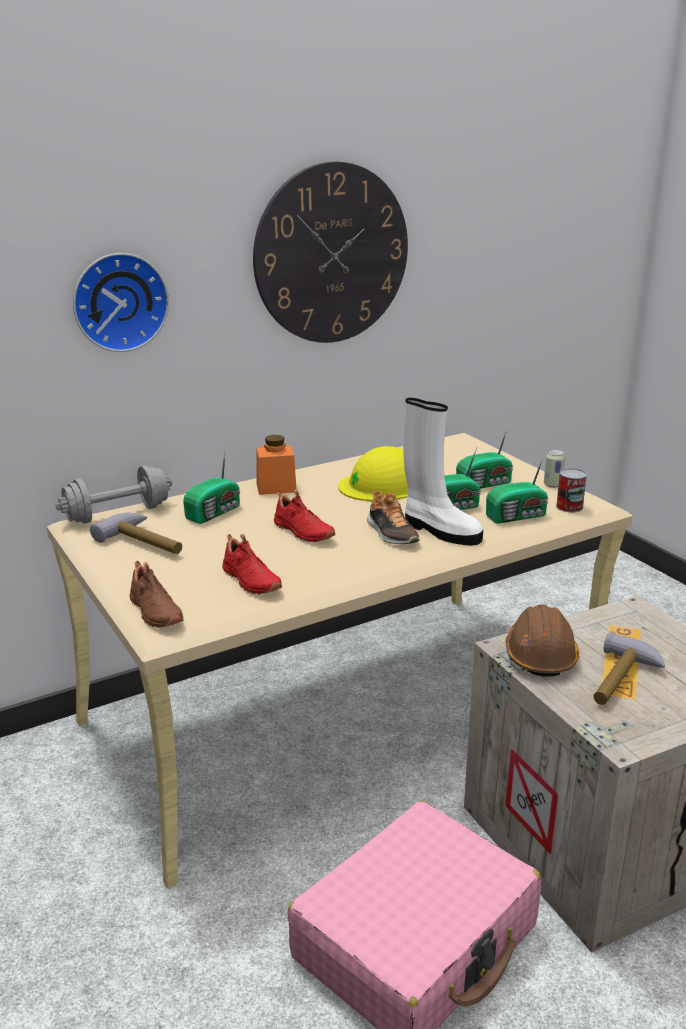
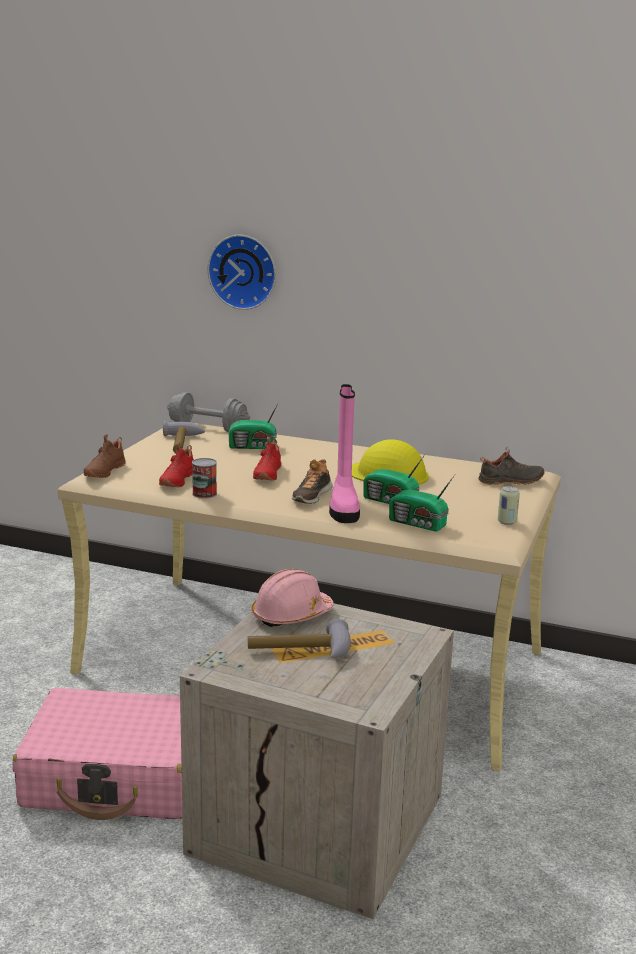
camera: 50 degrees right, 5 degrees down
(276, 487) = (322, 449): orange jar -> none
(332, 254) = (425, 267): wall clock -> none
(439, 531) = (343, 507): white boot -> pink boot
(467, 451) = (511, 481): none -> black shoe
(485, 484) = (458, 501): radio -> none
(540, 655) = (291, 615): brown hard hat -> pink hard hat
(569, 507) = (473, 536): can -> can (204, 494)

